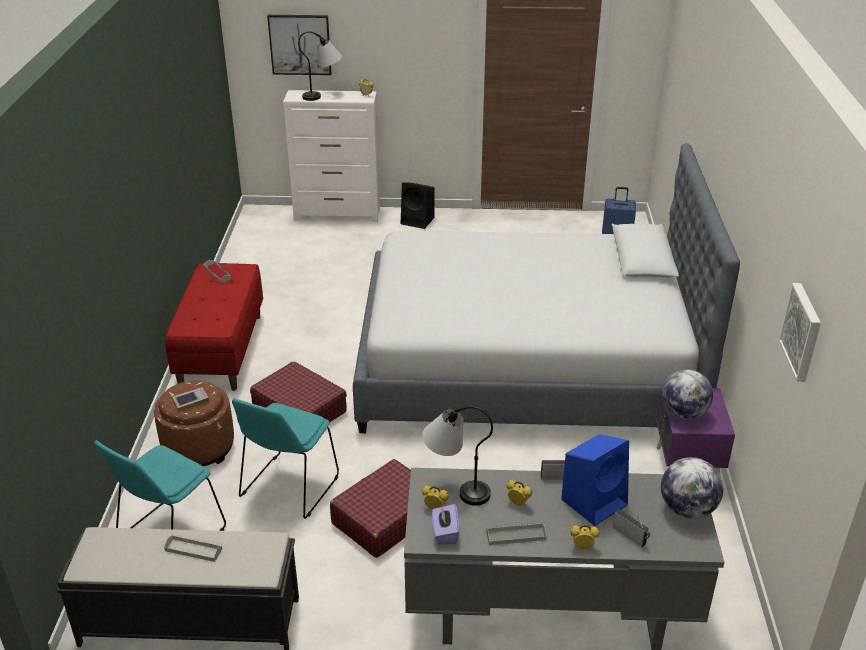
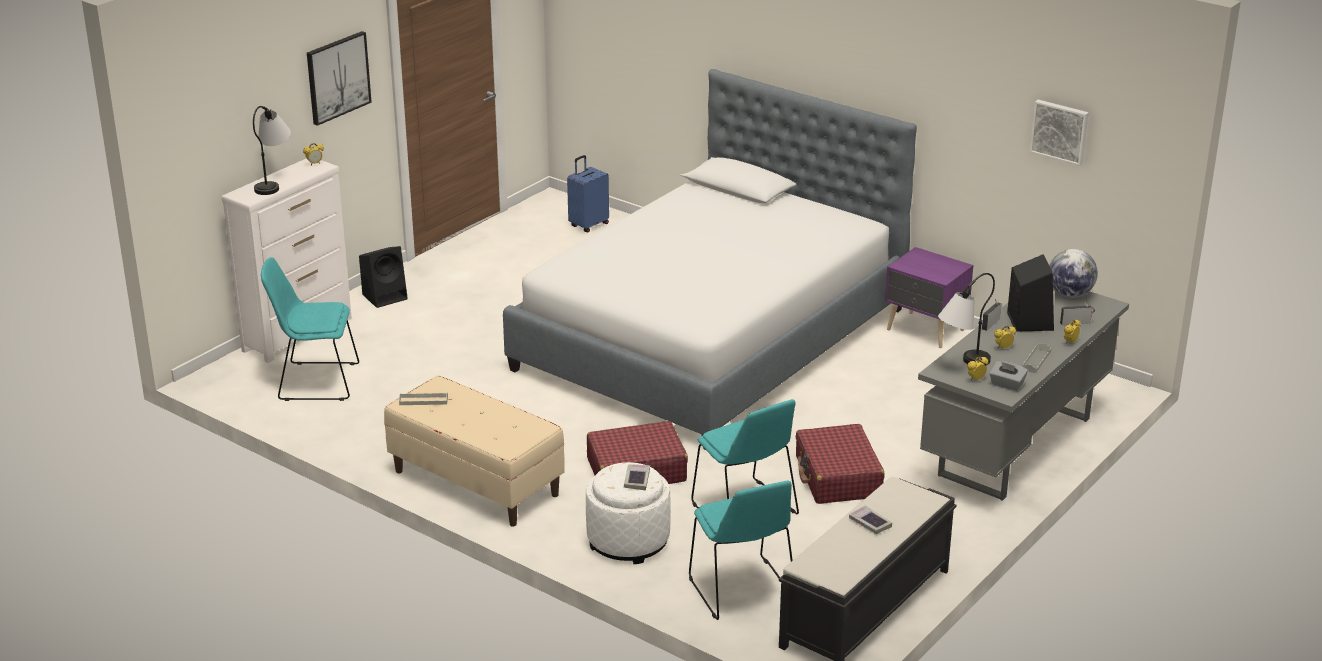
camera: 55 degrees left, 5 degrees down
(193, 550) = (870, 523): grey tray -> book
(198, 447) = (628, 541): brown ottoman -> white ottoman
(221, 350) = (475, 483): red bench -> beige bench
(288, 243) = (315, 381): none -> turquoise chair
(300, 44) = (226, 131): picture -> picture (337, 77)
(445, 533) = (1007, 384): purple tissue box -> grey tissue box
(595, 501) = (1029, 321): blue speaker -> black speaker
(683, 413) = (928, 272): globe -> none

